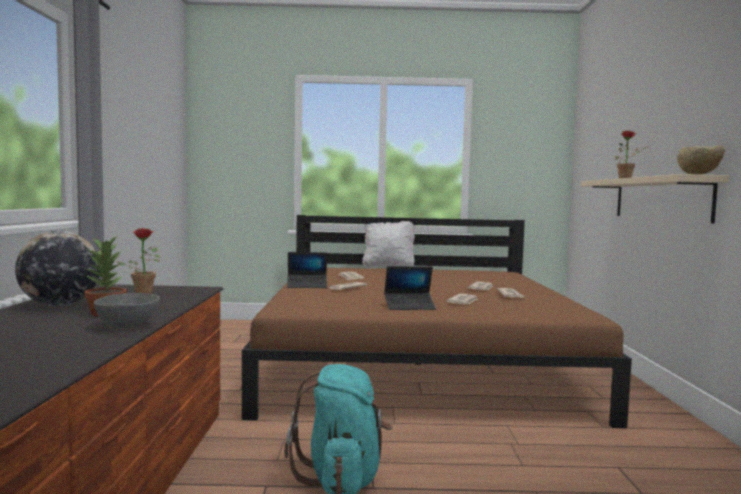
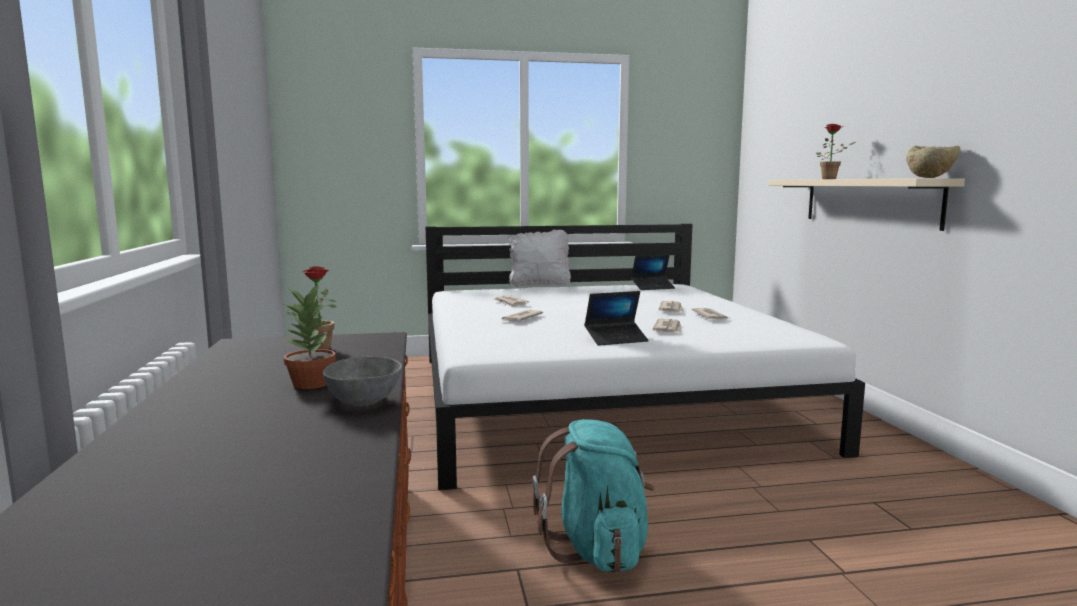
camera: 10 degrees left, 5 degrees up
(60, 305) = (234, 375): globe -> none
(307, 286) = (471, 318): laptop -> laptop (652, 287)
(417, 362) = (599, 398): brown bed -> white bed

